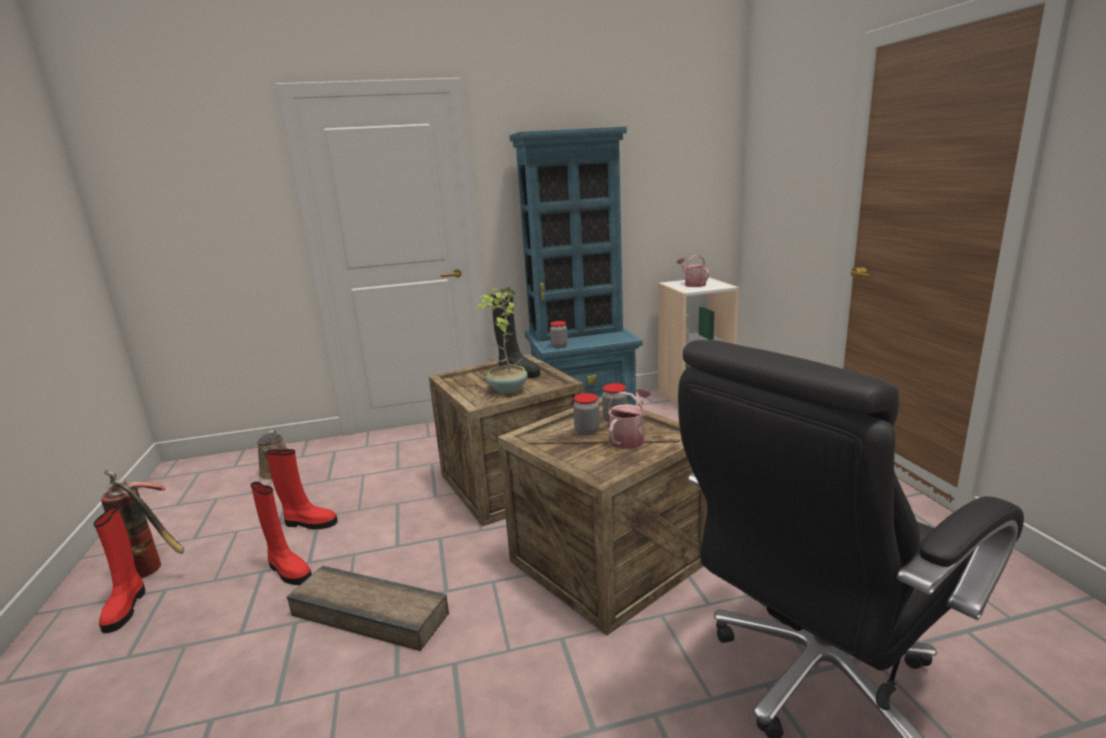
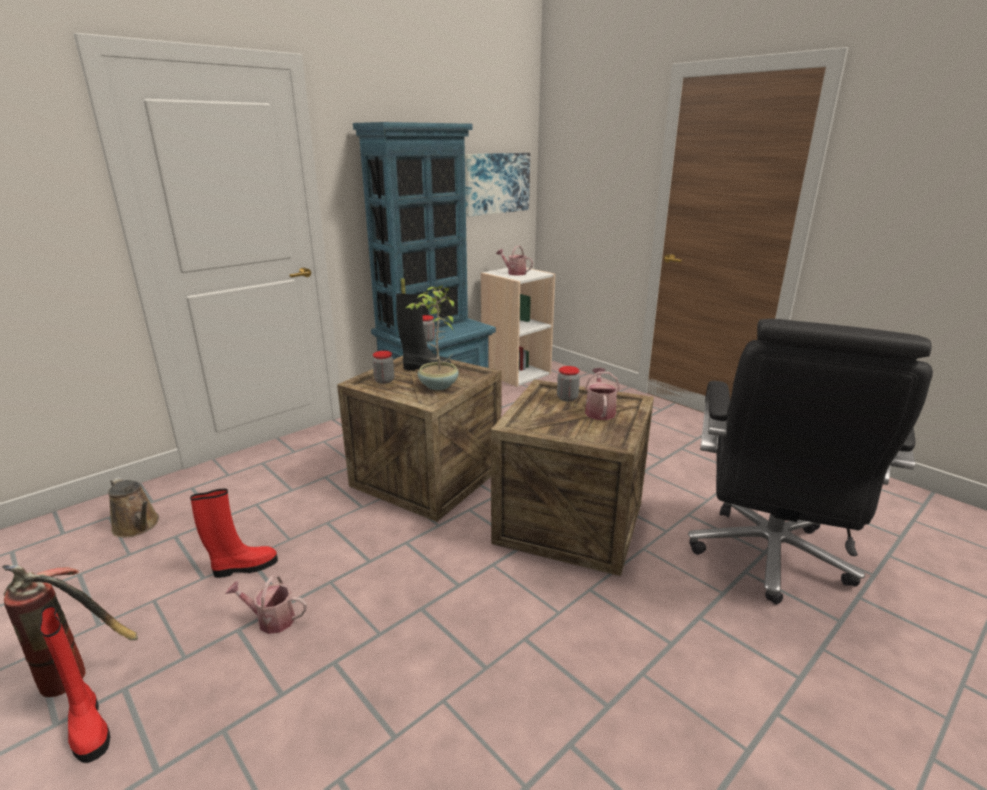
camera: 30 degrees left, 5 degrees up
(288, 571) = (271, 619): red boot -> watering can
(370, 612) = (405, 626): crate -> none
(587, 431) = (559, 411): jar -> jar (384, 380)
(682, 188) = (496, 183): none -> picture

